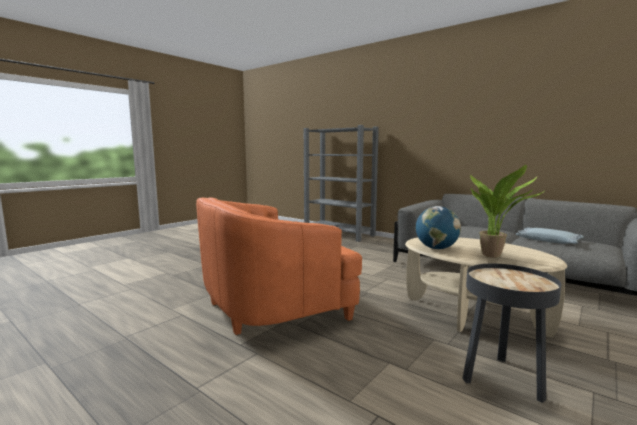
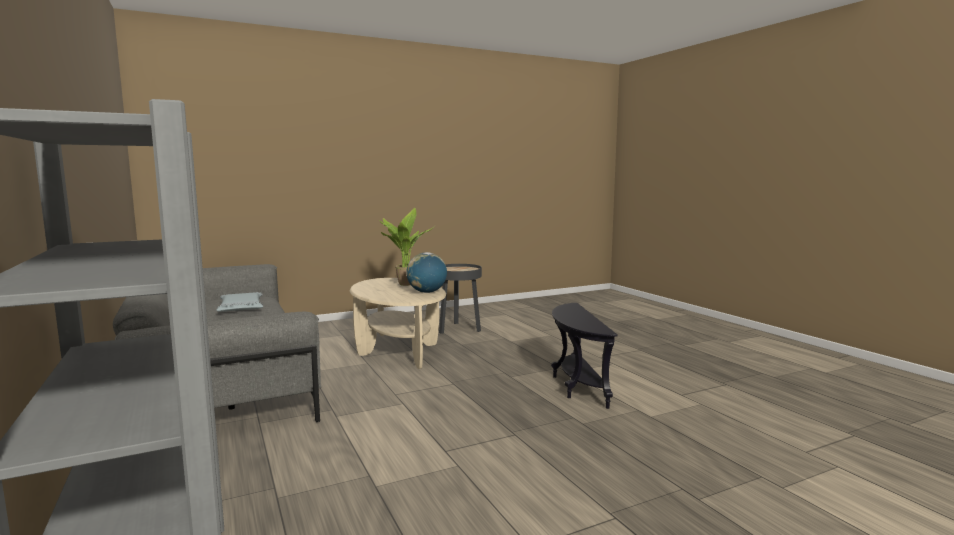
camera: 155 degrees left, 0 degrees up
(272, 306) = (576, 386): orange armchair -> black side table

